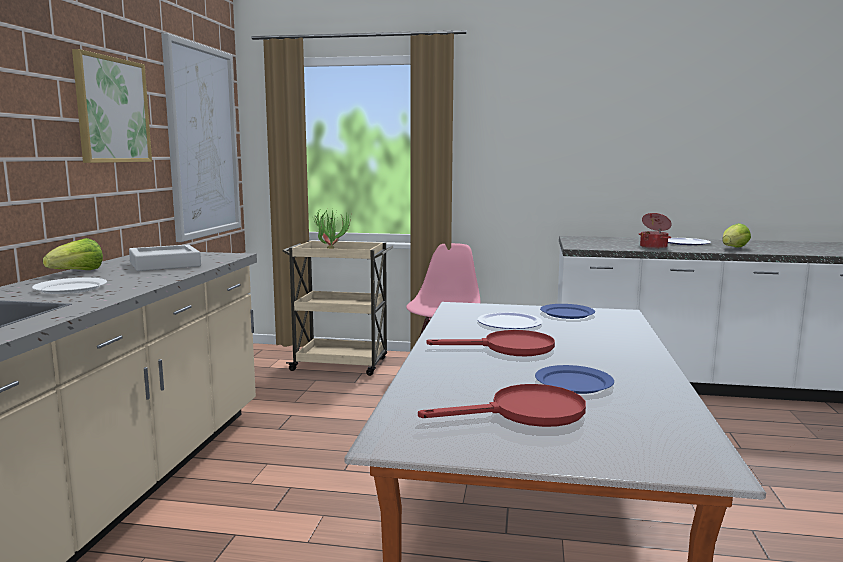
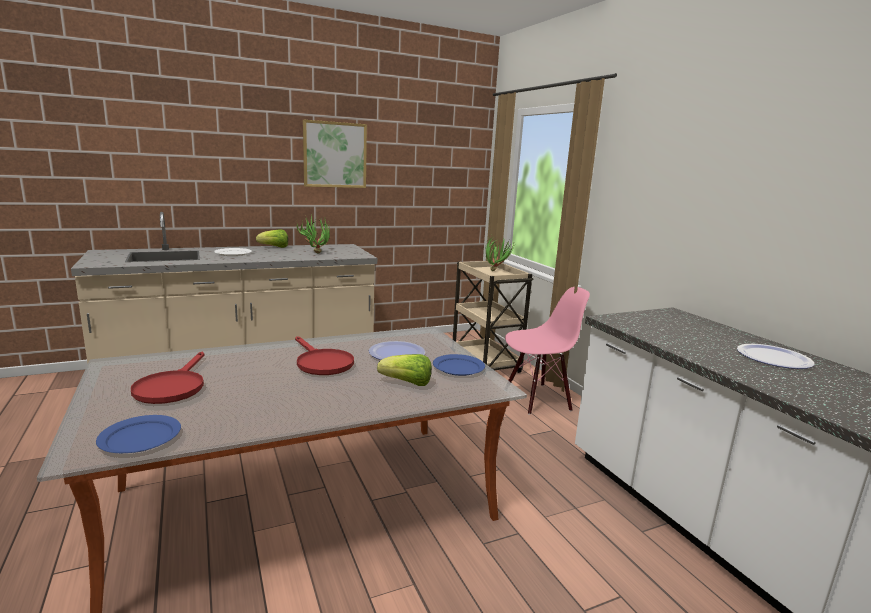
camera: 55 degrees right, 5 degrees up
(165, 264) = (314, 252): grey tray -> potted plant
(203, 142) = (434, 175): picture -> none
(525, 413) = (172, 387): red frying pan -> red frying pan turned 45 degrees clockwise
(574, 383) = (247, 393): blue plate -> blue plate (139, 437)
(654, 247) = (691, 346): cooking pot -> none
(733, 248) = (797, 385): lettuce -> lettuce (407, 383)

